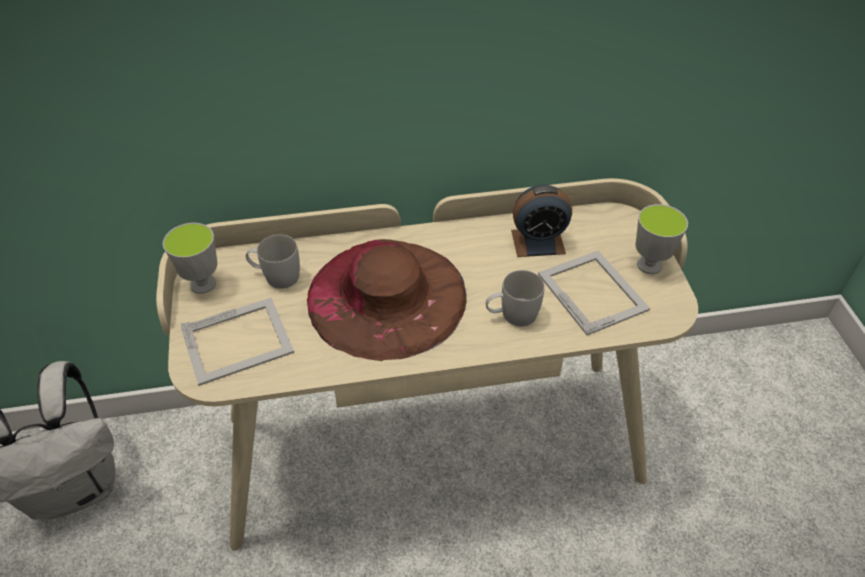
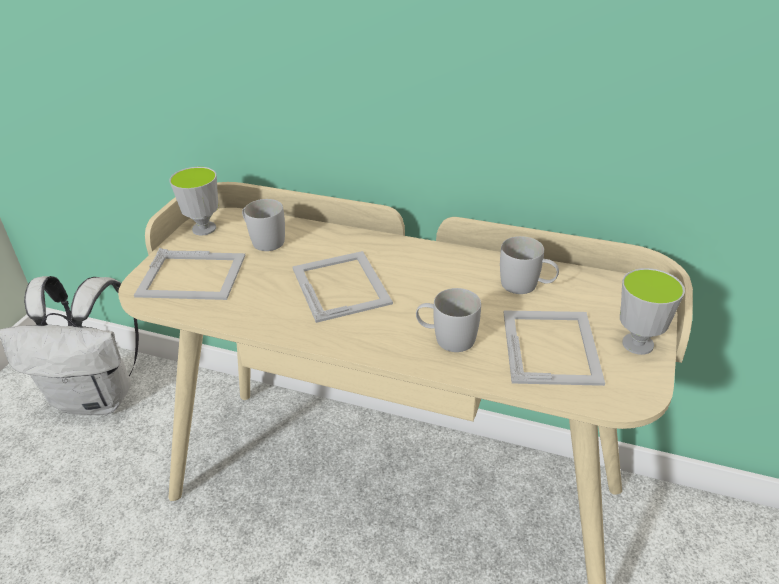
camera: 30 degrees right, 10 degrees down
(386, 297) = (341, 284): brown hat -> picture frame
(538, 242) = (526, 286): alarm clock -> white mug

